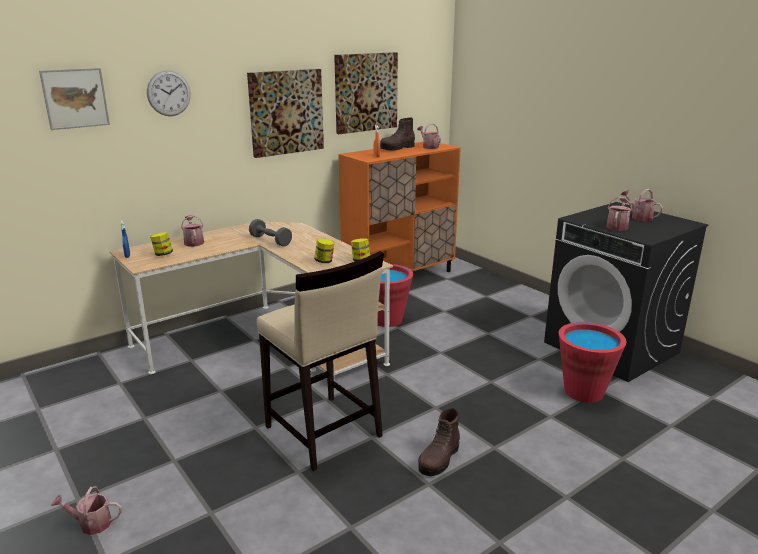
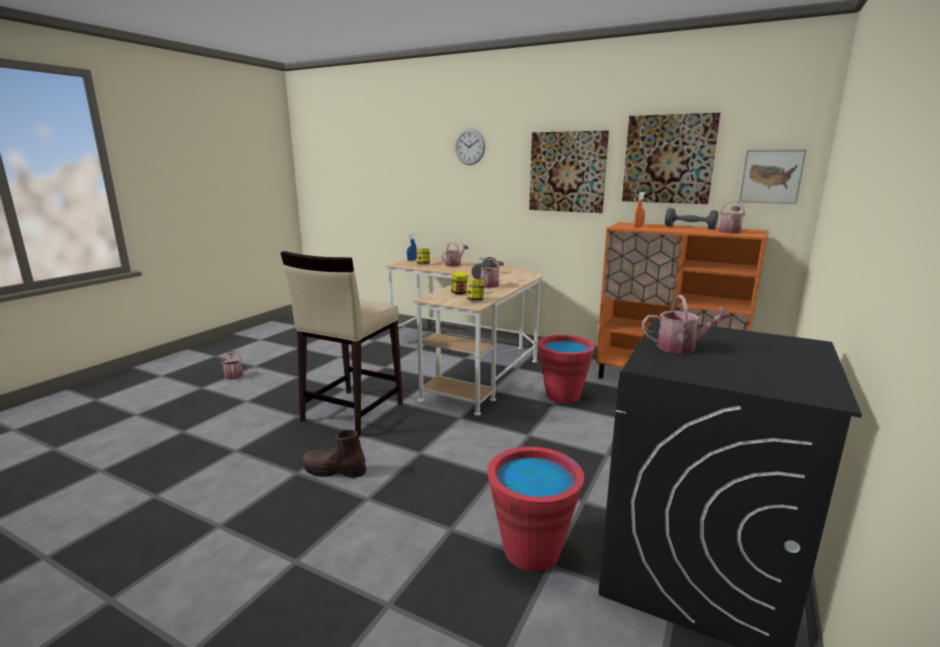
camera: 65 degrees right, 5 degrees down
(75, 98) = (412, 146): picture -> picture (771, 176)
(397, 148) = (690, 227): brown boot -> grey dumbbell
(639, 217) = (768, 358): watering can -> watering can (491, 285)

